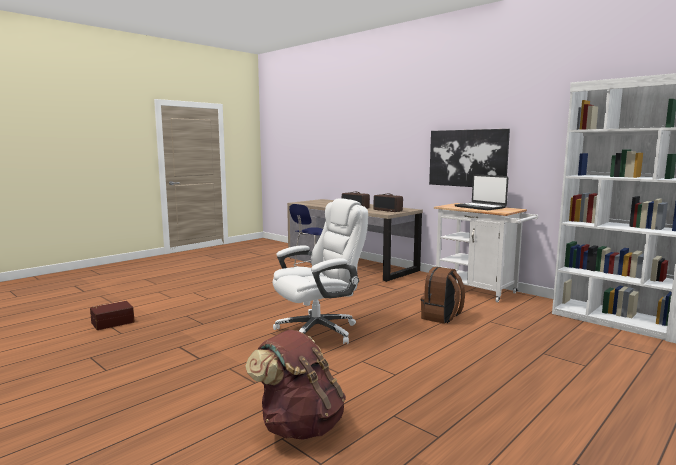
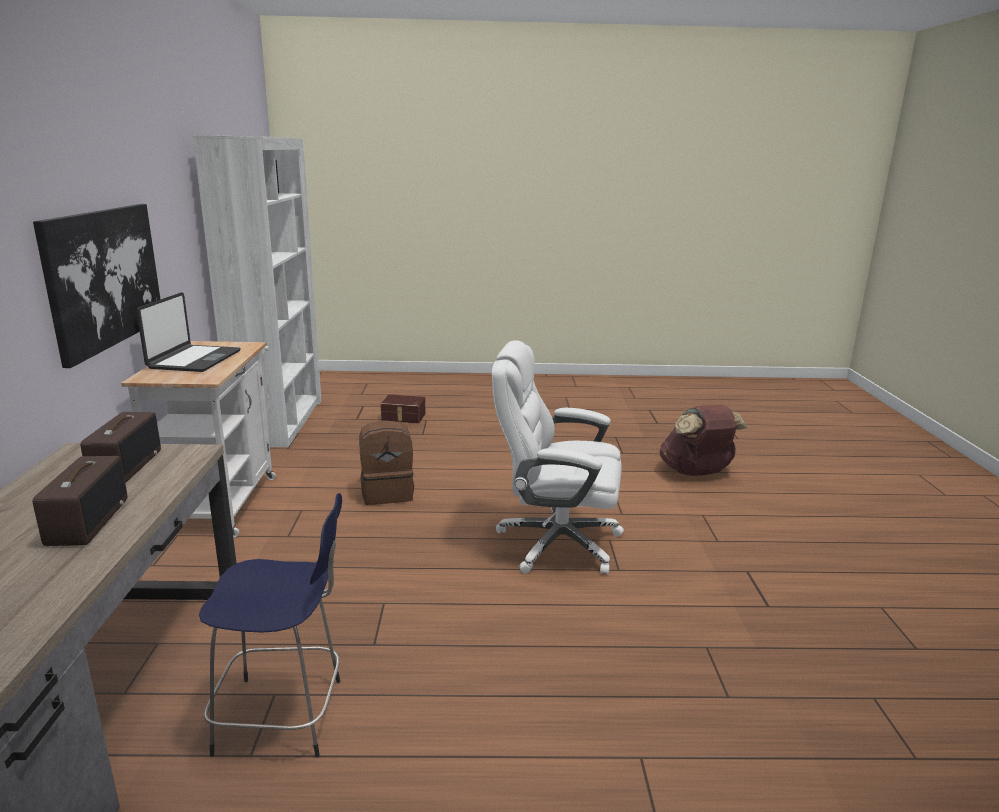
camera: 135 degrees left, 10 degrees up
(112, 322) = (904, 762): brown storage box -> brown storage box (403, 417)

